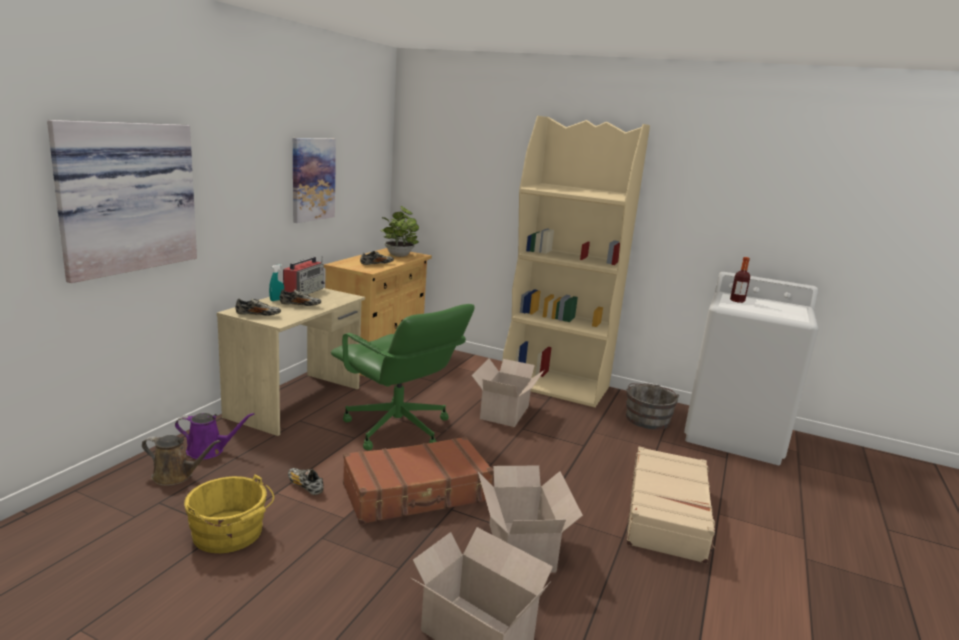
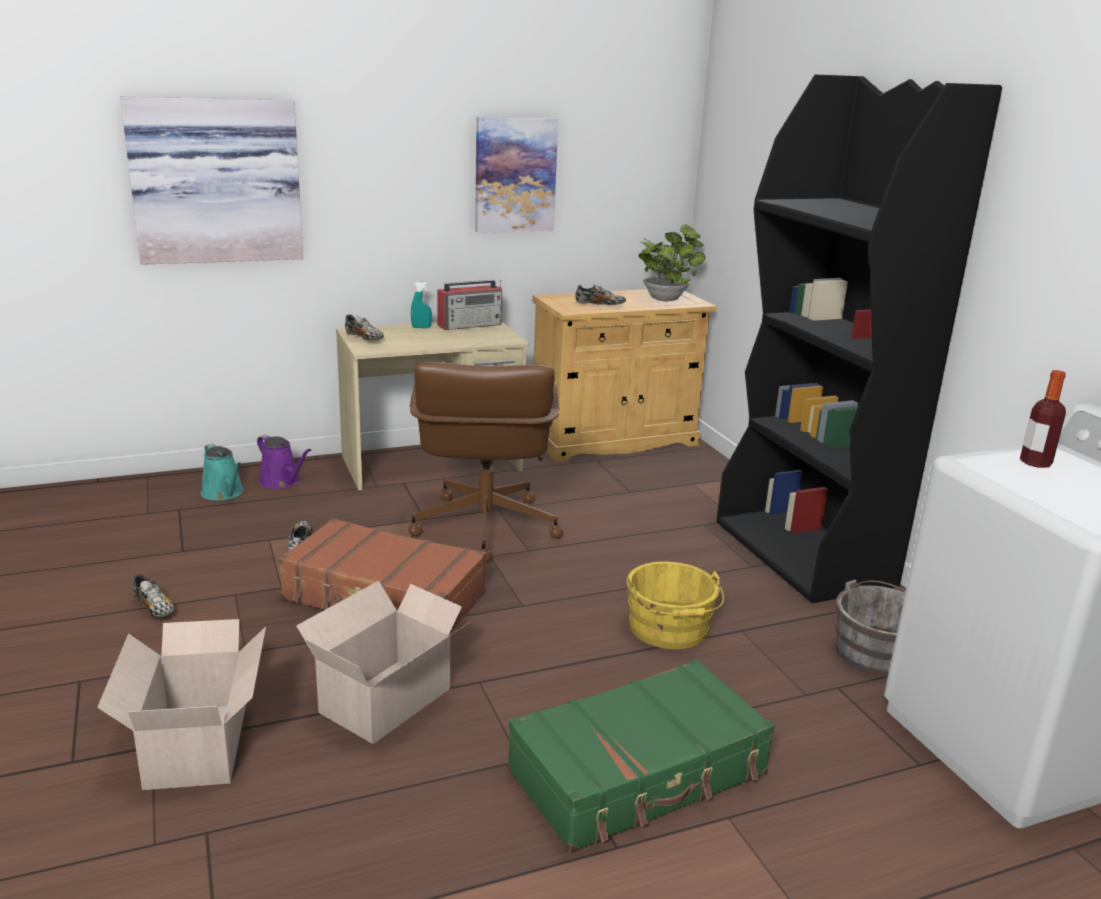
camera: 45 degrees right, 5 degrees up
(176, 476) = (224, 493): brown watering can -> turquoise watering can
(230, 534) = (180, 557): yellow bucket -> yellow bucket (670, 630)
(300, 305) = (430, 338): shoe -> shoe (154, 608)
(397, 429) = (484, 528): green office chair -> brown office chair
(505, 411) = (657, 558): cardboard box -> none
(556, 385) = (804, 554): beige bookcase -> black bookcase
(667, 515) = (639, 773): beige suitcase -> green suitcase

